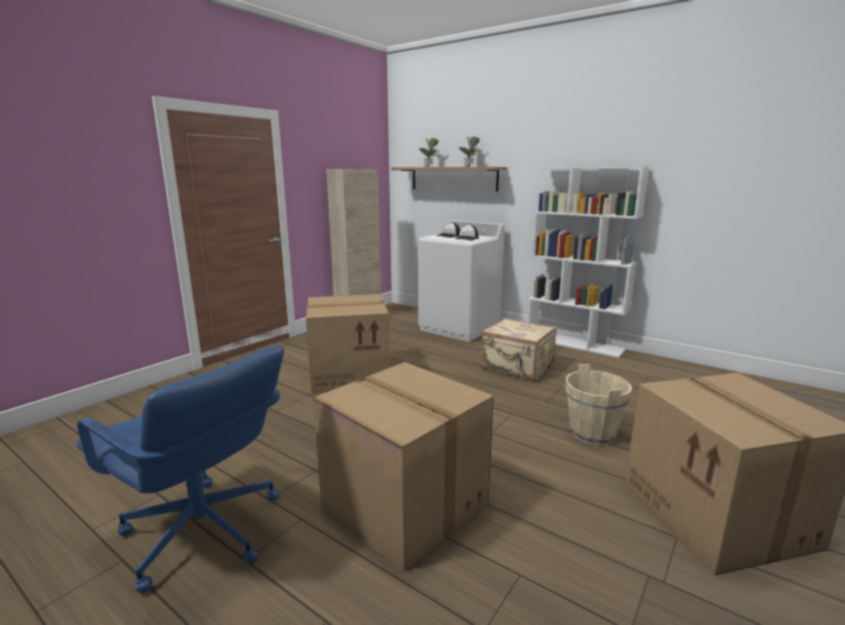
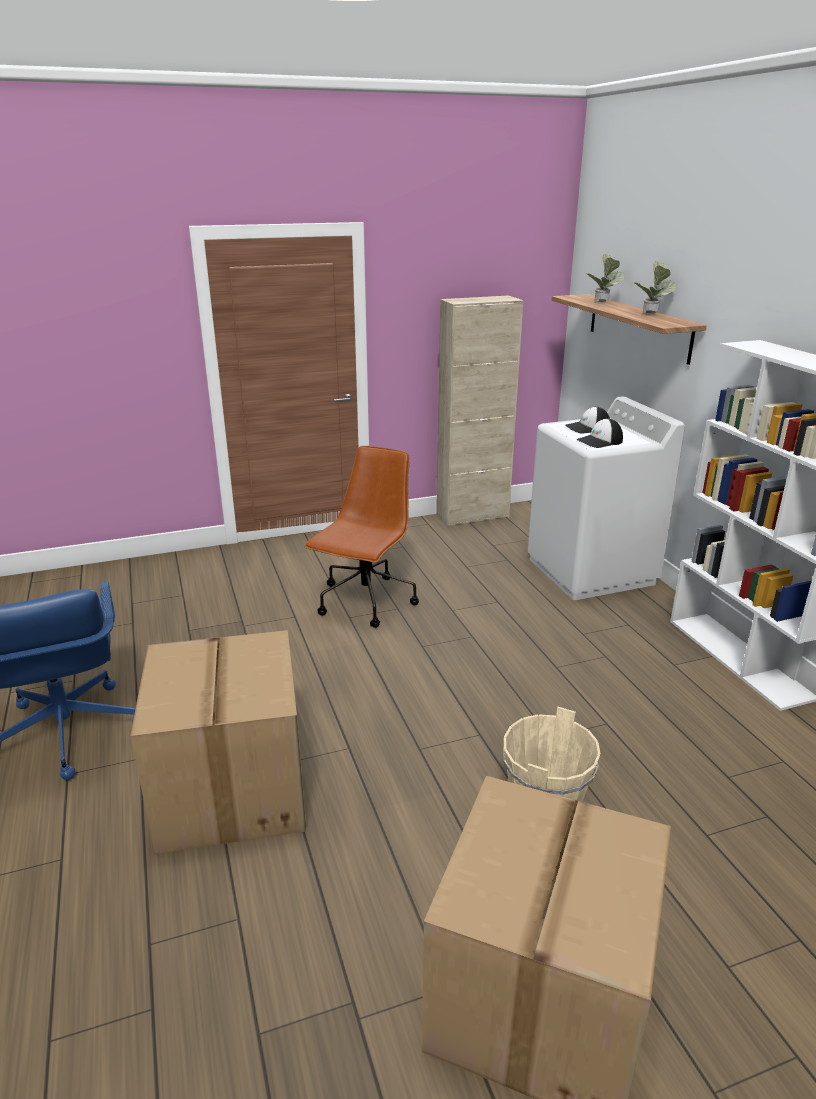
camera: 35 degrees right, 10 degrees up
(350, 374) = (365, 602): cardboard box -> brown office chair
(517, 368) = (584, 668): beige suitcase -> none

